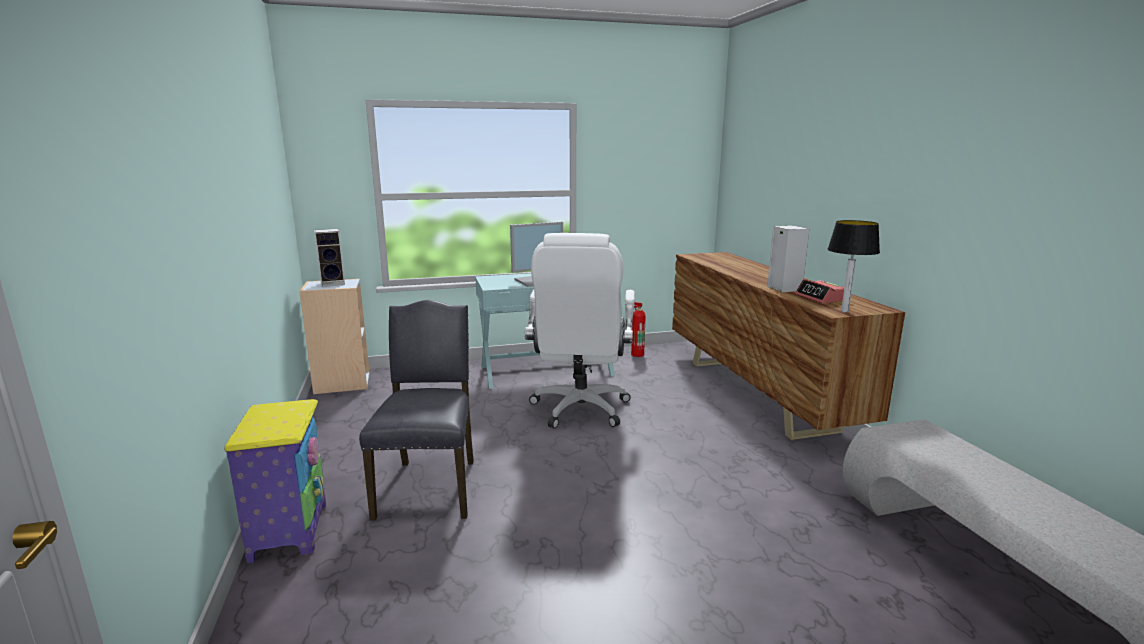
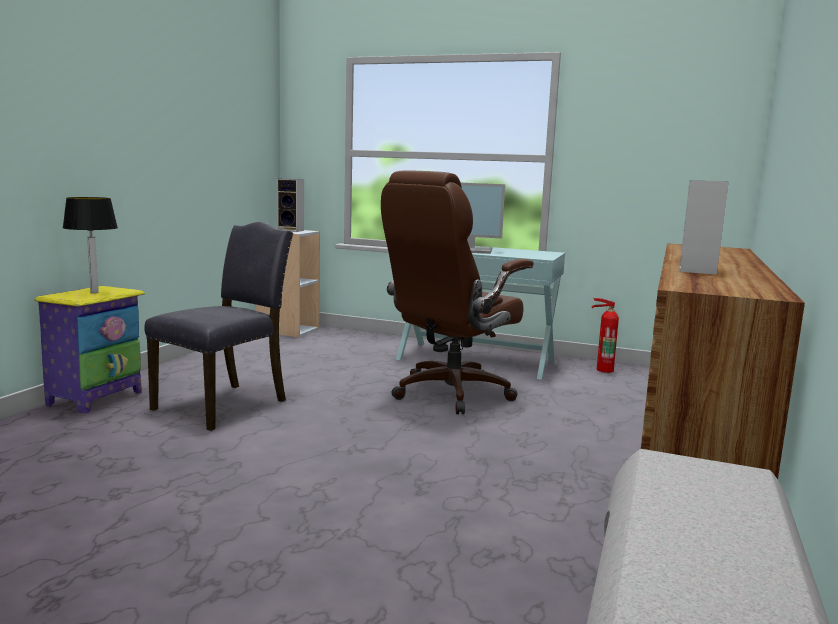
camera: 35 degrees right, 5 degrees down
(580, 409) = (450, 394): white office chair -> brown office chair
(821, 298) = (717, 280): alarm clock -> none
(845, 311) = (703, 289): table lamp -> table lamp (95, 292)

